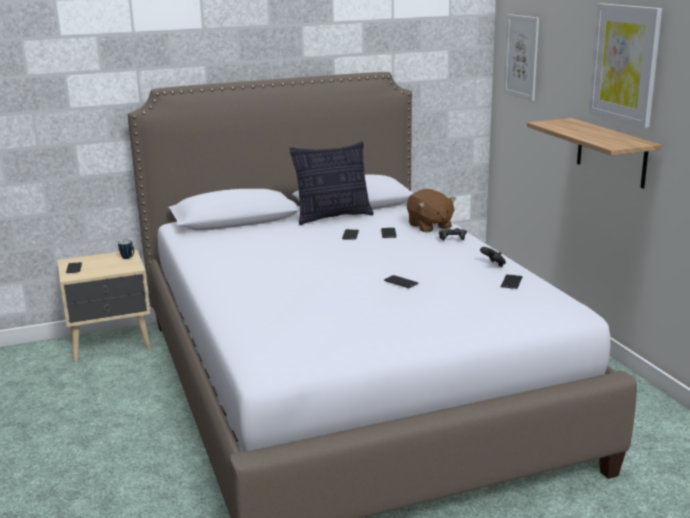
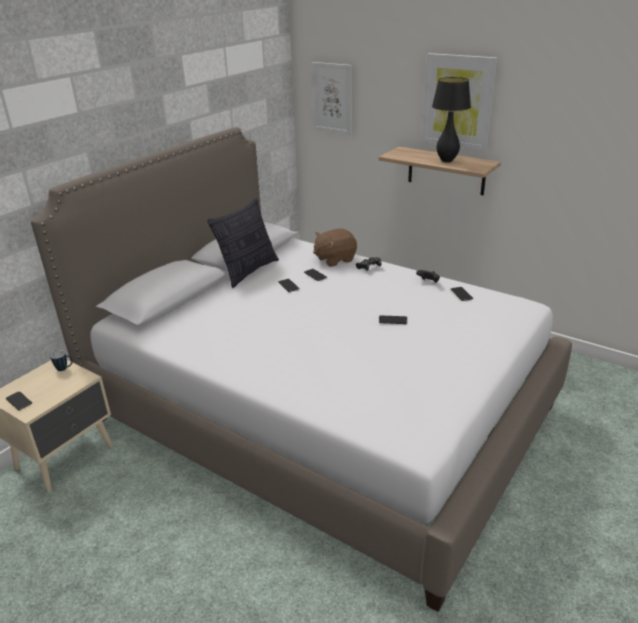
camera: 35 degrees left, 10 degrees up
(429, 226) = (334, 259): brown plush toy -> brown plush toy turned 120 degrees clockwise
(595, 135) = (447, 160): none -> black table lamp

